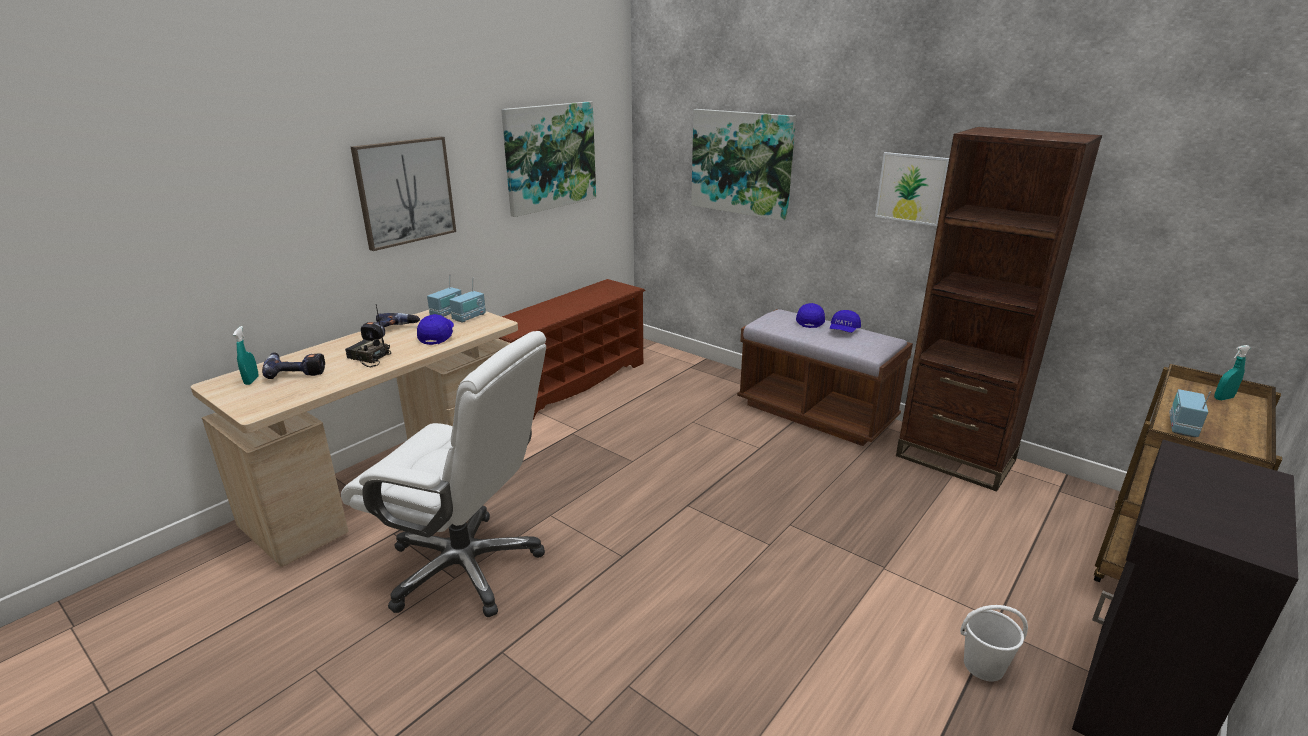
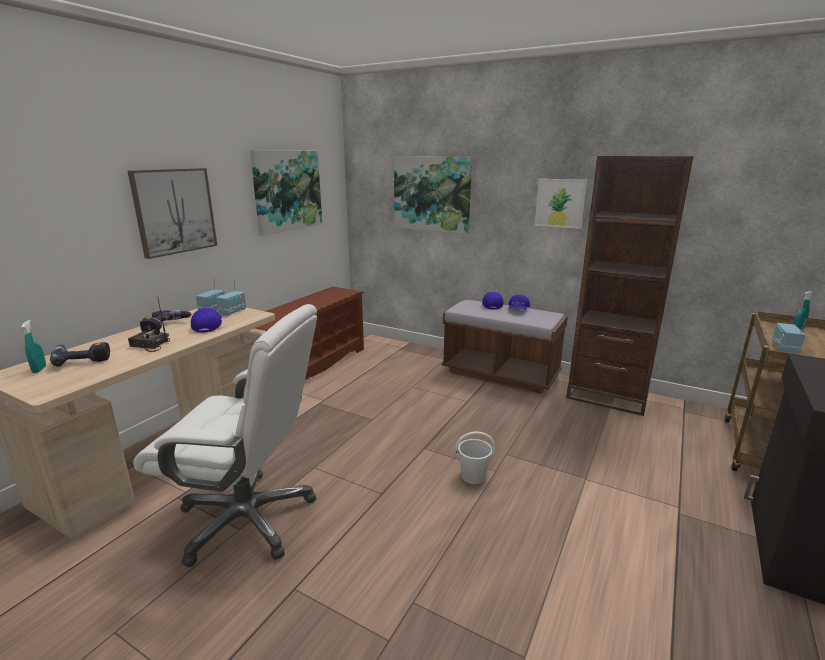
camera: 10 degrees left, 5 degrees down
(982, 666) = (682, 544): white bucket -> white bucket (473, 476)

